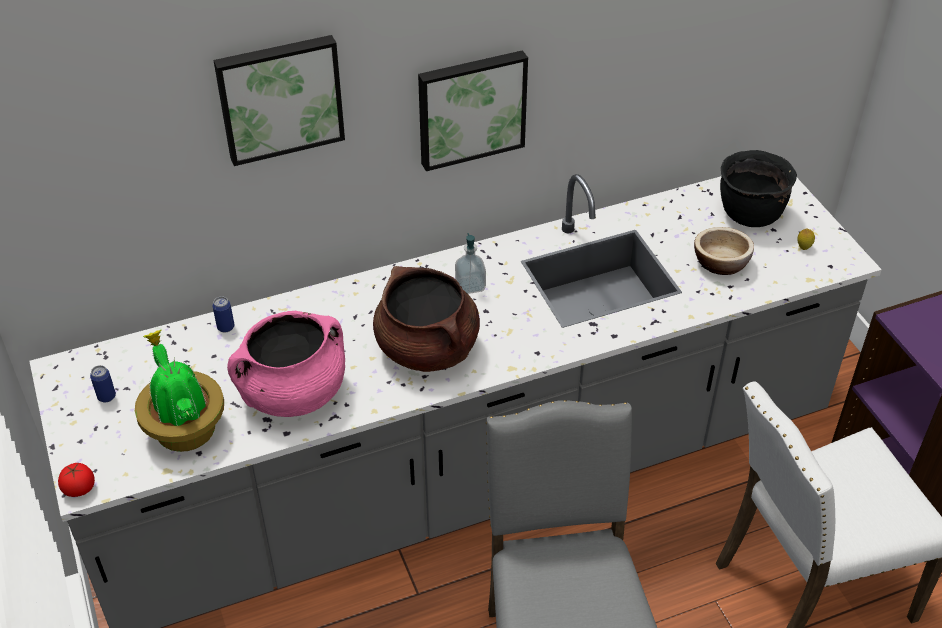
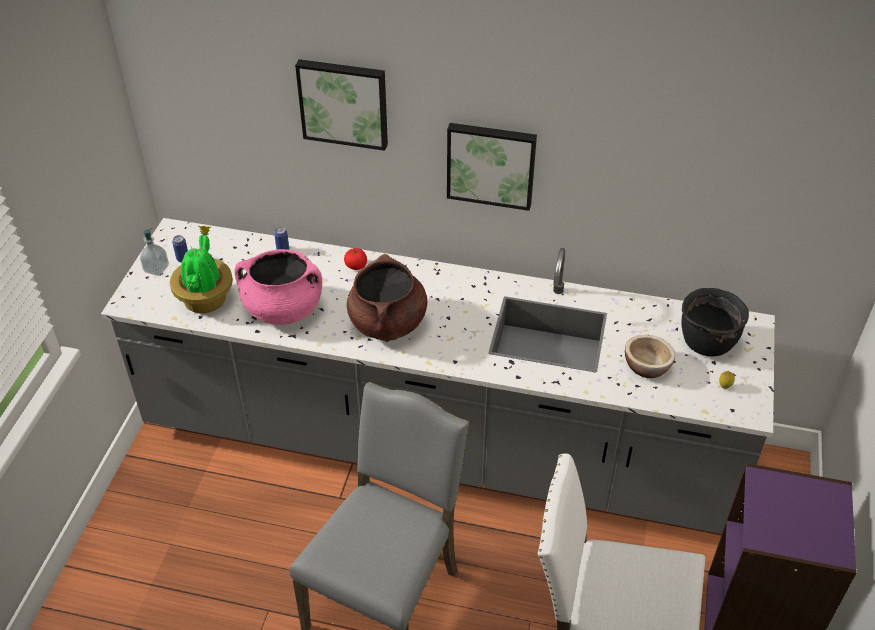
camera: 35 degrees right, 0 degrees up
(79, 488) = (122, 303): tomato -> tomato (356, 266)
(470, 286) = (454, 296): soap dispenser -> soap dispenser (156, 269)

